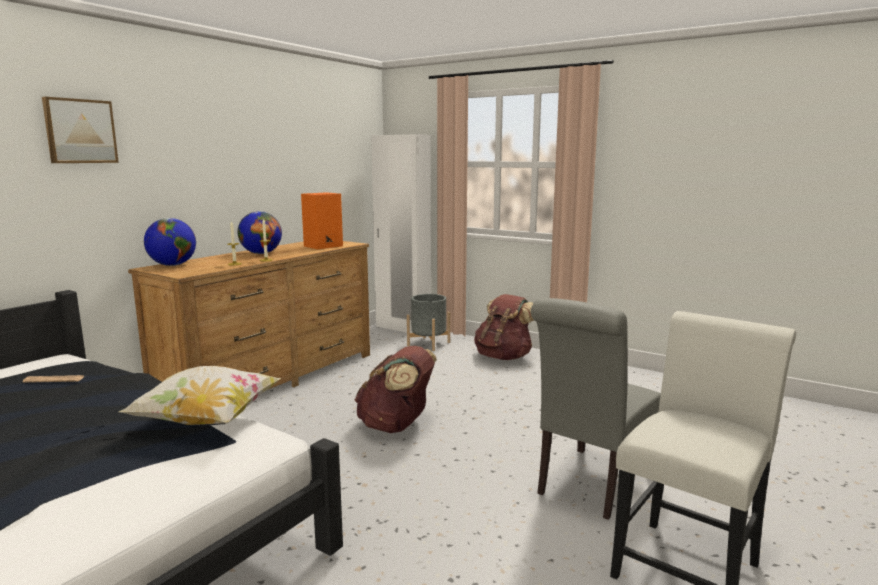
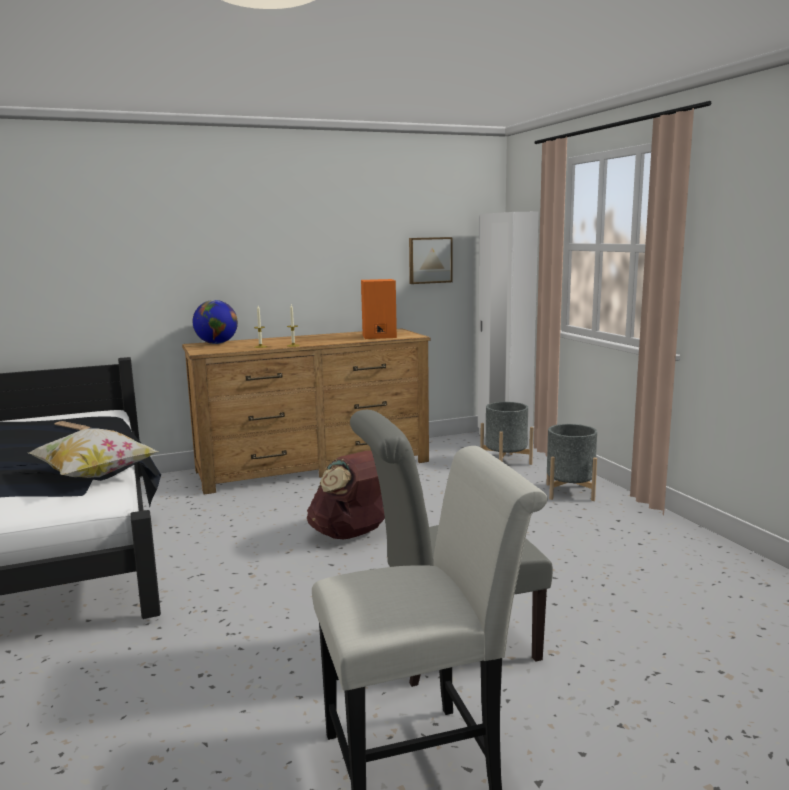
camera: 35 degrees right, 0 degrees up
(80, 131) = (147, 223): picture -> picture (429, 260)
(261, 253) = (307, 339): globe -> none
(504, 357) = (570, 492): brown backpack -> grey planter

